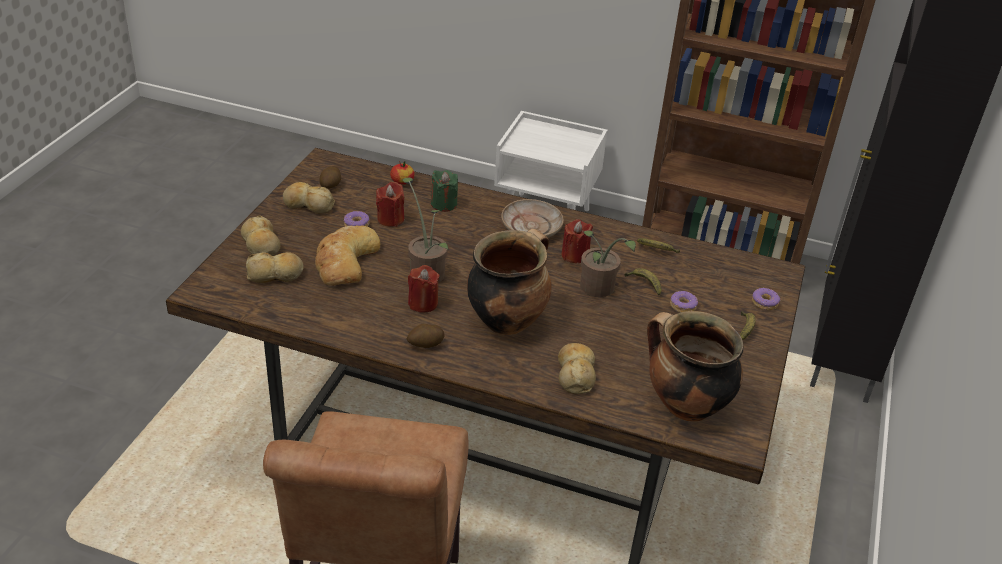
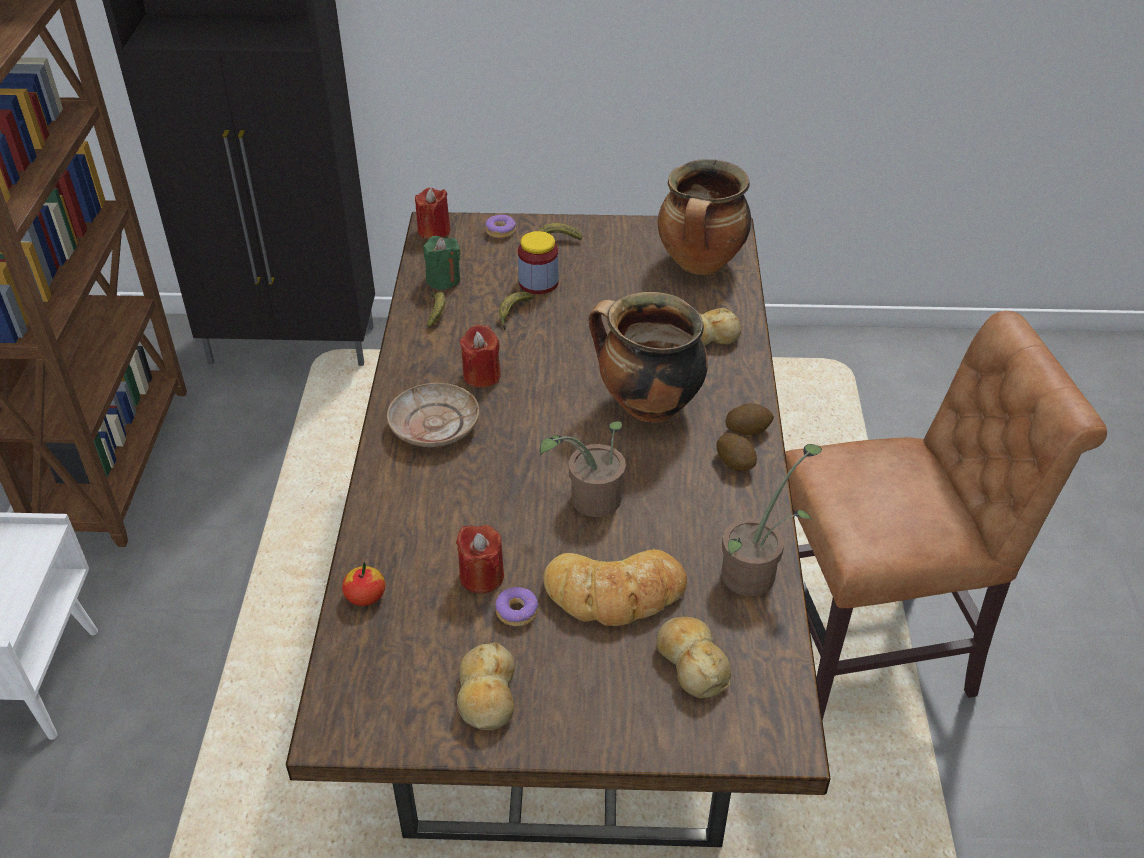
camera: 105 degrees left, 5 degrees up
(261, 244) = (629, 714): bread -> none
(330, 185) = (415, 687): potato -> potato (748, 429)
(423, 303) = (660, 485): red candle -> red candle (434, 231)
(444, 204) = (413, 527): green candle -> green candle (443, 280)
(598, 290) = (543, 346): potted plant -> potted plant (755, 572)
(682, 306) = (538, 282): donut -> jar

